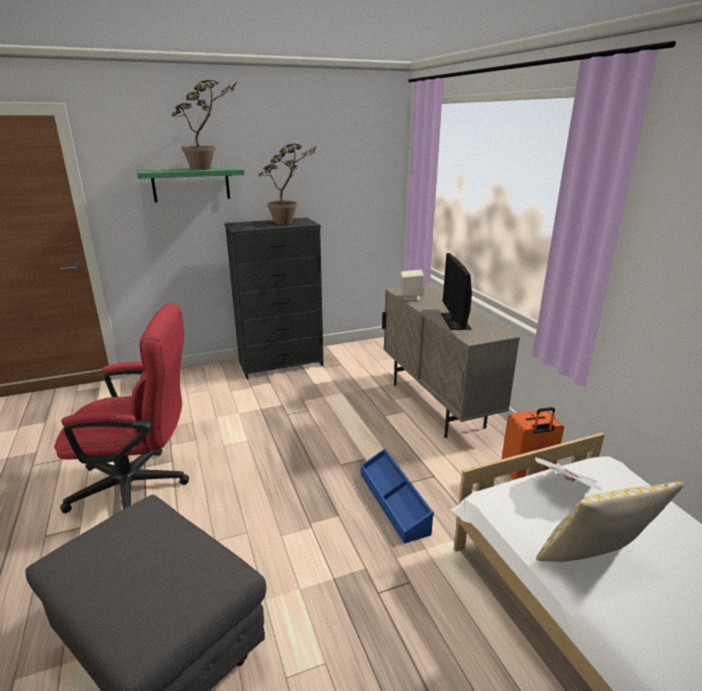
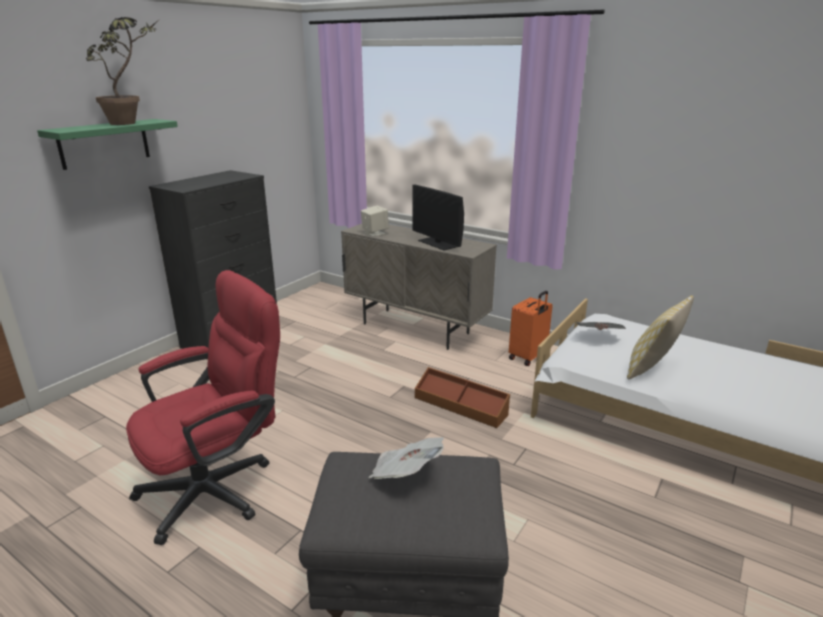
camera: 35 degrees left, 0 degrees up
(161, 547) = (405, 474): none -> newspaper
(289, 223) = (226, 177): potted plant -> none
(394, 502) = (461, 405): blue storage box -> brown storage box

